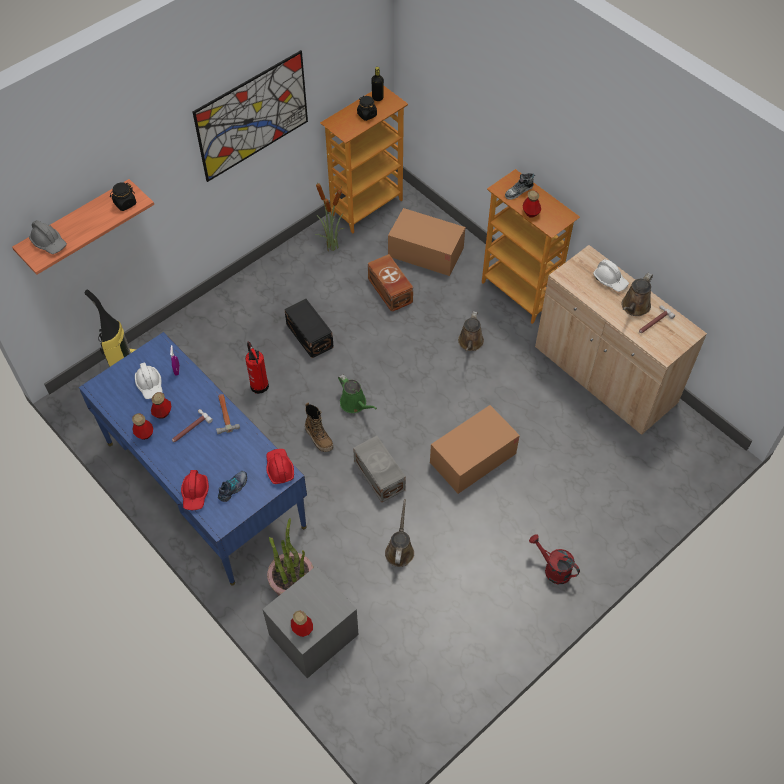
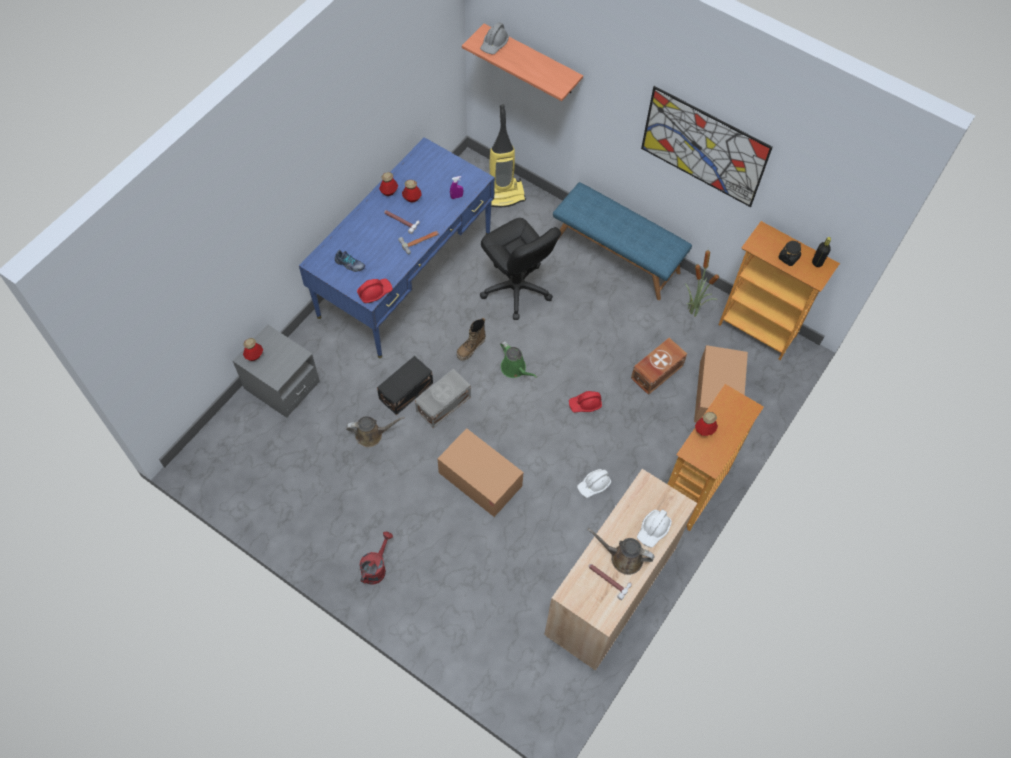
camera: 75 degrees right, 5 degrees up
(125, 203) = (553, 80): black jar -> none
(150, 385) = (437, 182): white hard hat -> white hard hat (594, 485)
(195, 493) = (340, 240): red hard hat -> red hard hat (585, 404)
(247, 291) = (617, 255): none -> blue bench
(259, 384) = (516, 289): fire extinguisher -> black office chair
(292, 581) = (327, 359): potted plant -> none
(309, 336) = (580, 316): black storage box -> black storage box (405, 391)
(355, 404) = (515, 369): green watering can -> green watering can turned 75 degrees counterclockwise
(470, 343) = (614, 455): brown watering can -> none
(519, 191) = (731, 414): shoe -> none

